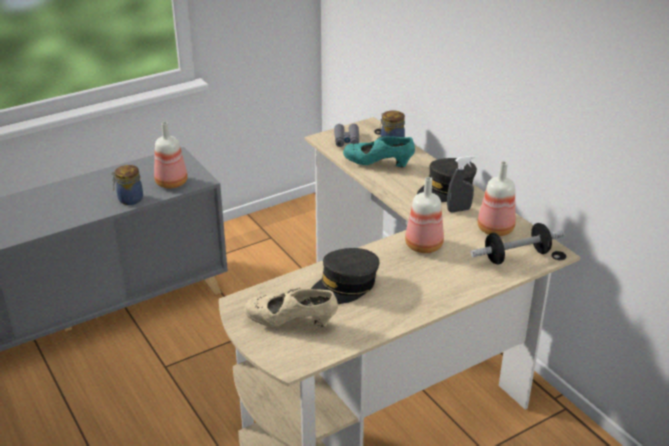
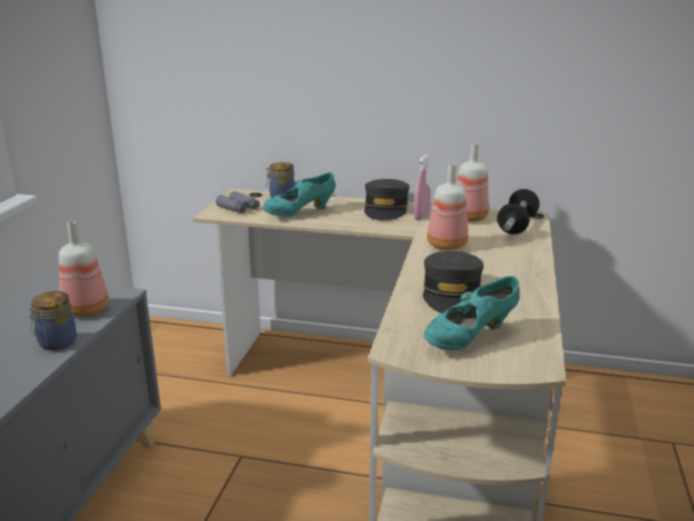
camera: 45 degrees left, 10 degrees down
(291, 323) = (470, 338): beige shoe -> turquoise shoe
(459, 210) = (421, 217): grey spray bottle -> pink spray bottle

